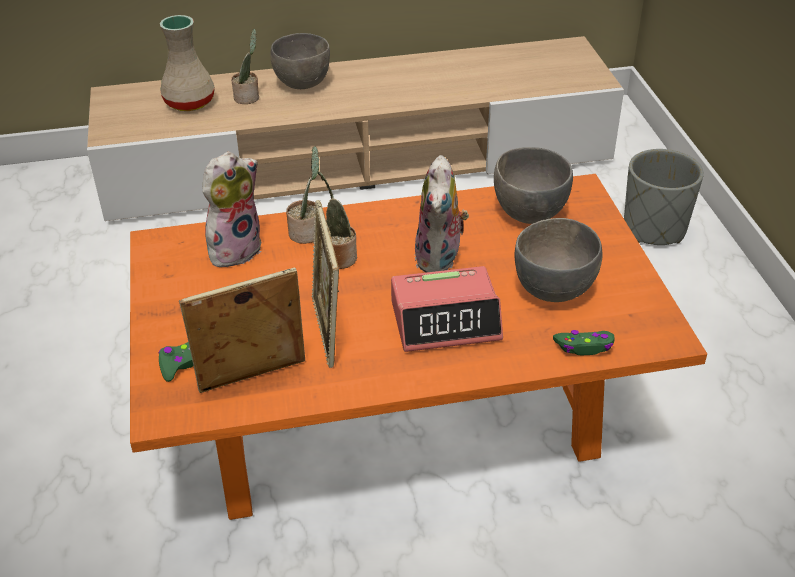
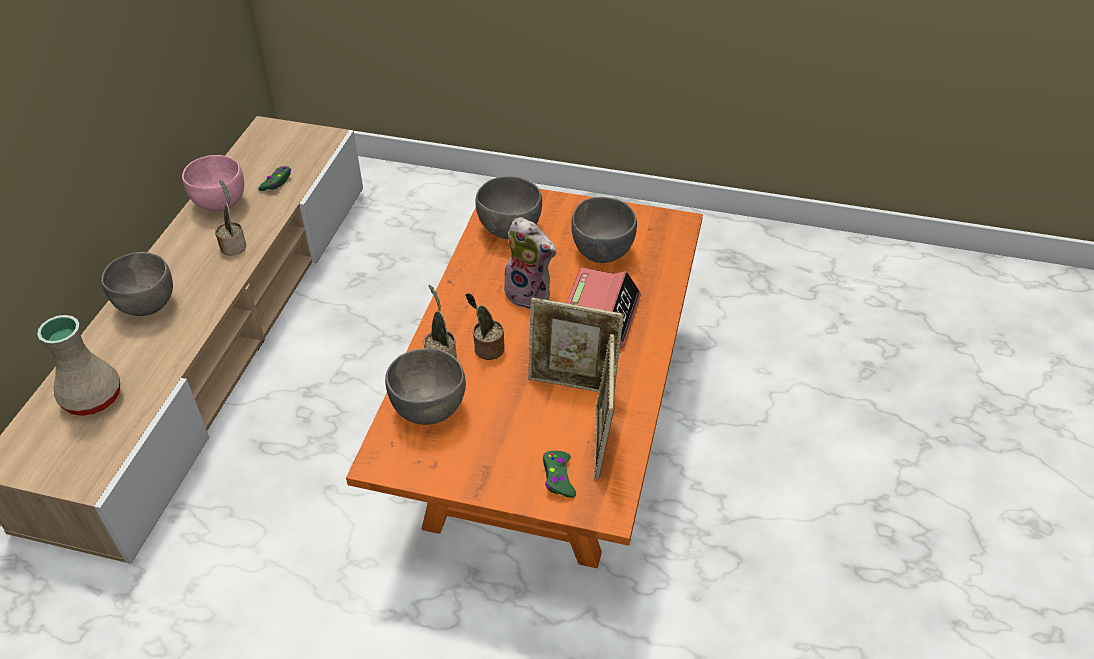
camera: 65 degrees left, 5 degrees up
(235, 249) = (429, 409): plush toy -> grey bowl
(248, 97) = (131, 351): potted plant -> potted plant (234, 246)
(450, 66) = (221, 204): none -> pink bowl
(584, 347) = (667, 261): green game controller -> green game controller (277, 182)
(654, 229) = (456, 207): grey planter -> none

